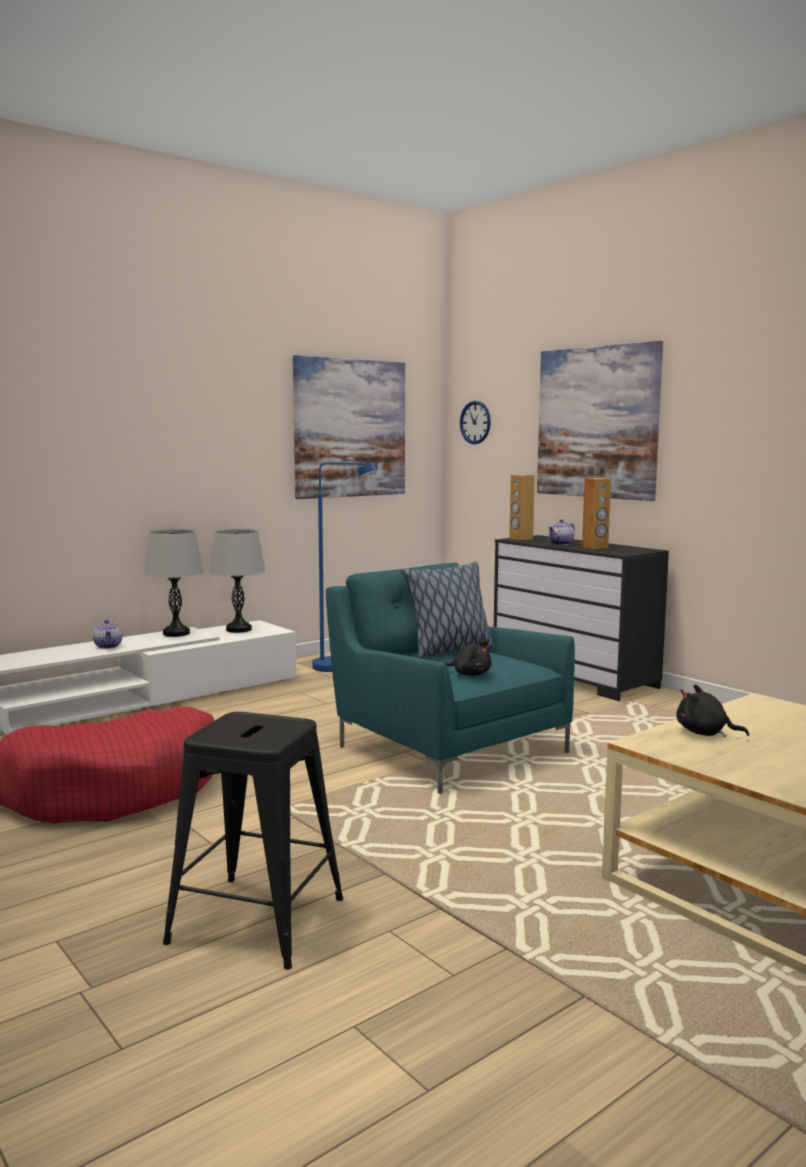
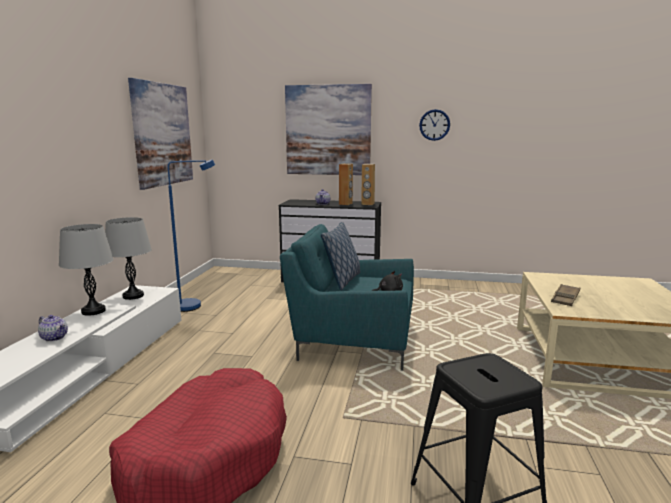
camera: 40 degrees left, 5 degrees up
(475, 422) = (231, 129): wall clock -> wall clock (434, 125)
(520, 539) = (291, 203): brown speaker -> brown speaker (367, 204)
(705, 733) = (565, 298): black plush toy -> brown tray

